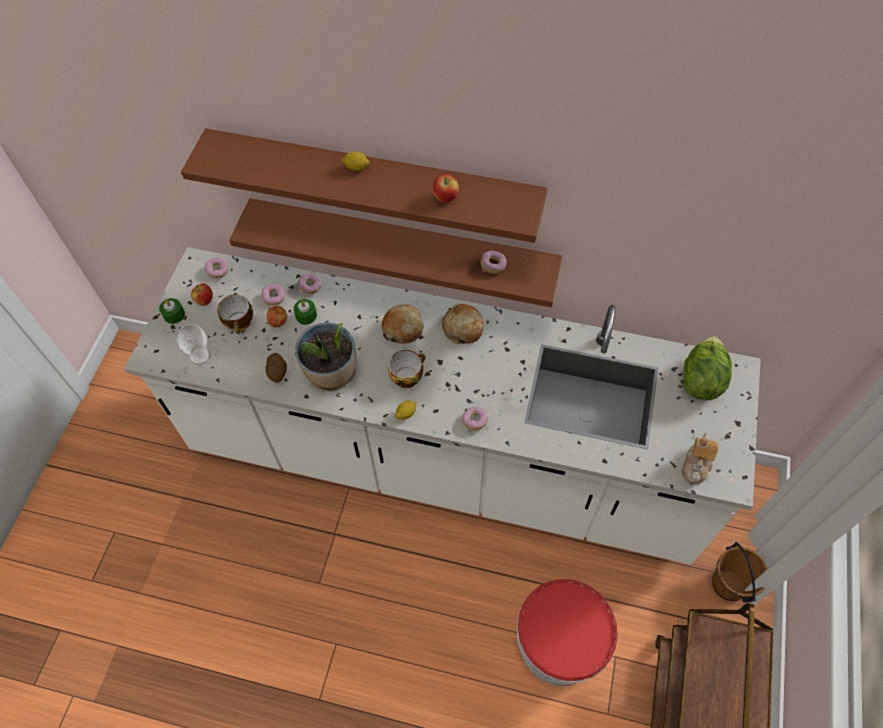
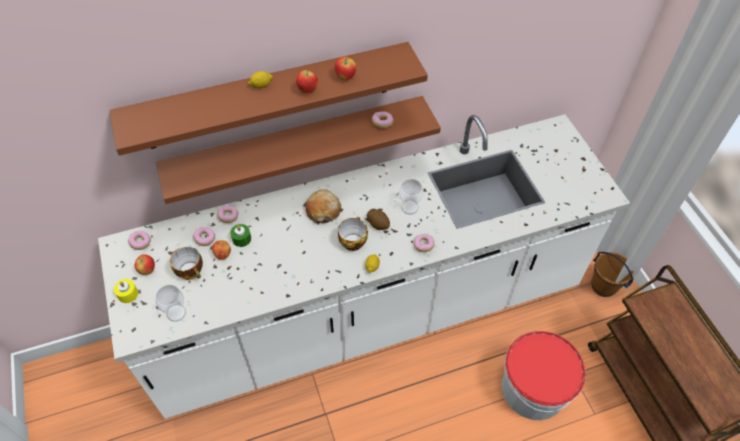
camera: 35 degrees left, 5 degrees down
(174, 315) = (128, 294): green candle -> yellow candle
(277, 372) = (251, 291): potato -> potato (378, 224)
(332, 374) = (296, 269): potted plant -> none
(396, 195) = (307, 90): none -> apple
(463, 328) = (366, 189): bread -> none
(492, 372) = (409, 207): none -> cup
(696, 465) = (581, 196): teapot -> none
(701, 379) = (542, 144): lettuce -> none

